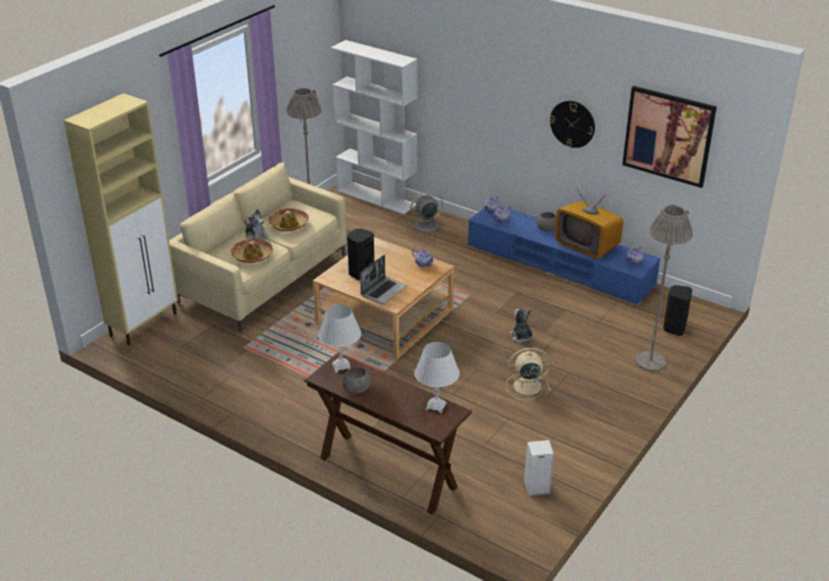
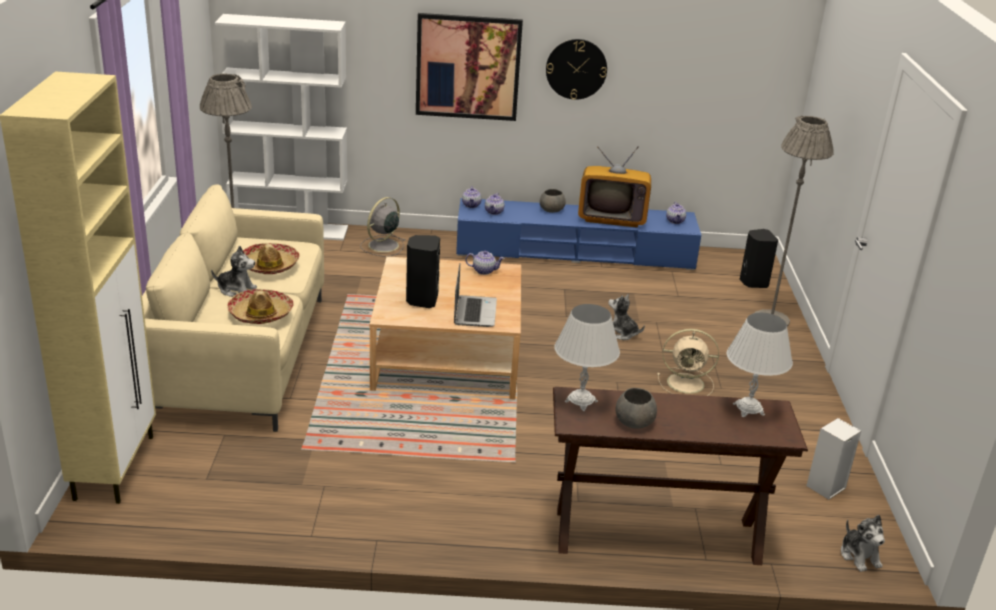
camera: 35 degrees left, 5 degrees down
(503, 536) = (859, 556): none -> plush toy
(525, 386) = (687, 383): beige fan -> beige fan turned 135 degrees counterclockwise
(668, 136) = (703, 59): picture -> picture (468, 67)

